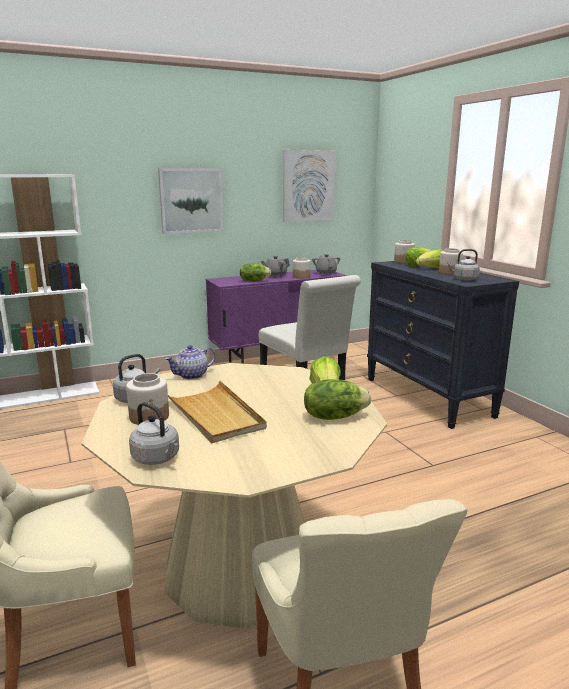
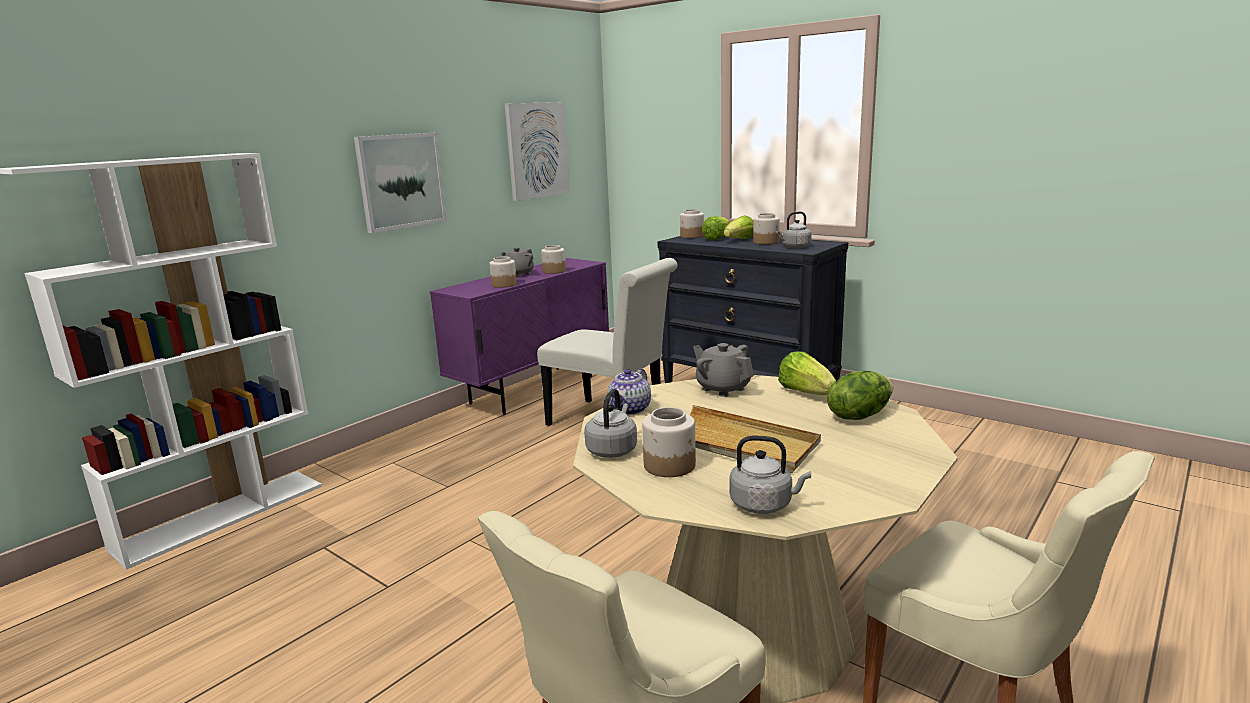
camera: 25 degrees left, 0 degrees up
(254, 281) = (503, 285): lettuce -> jar
(326, 273) = (577, 263): grey teapot -> grey teapot (722, 388)

